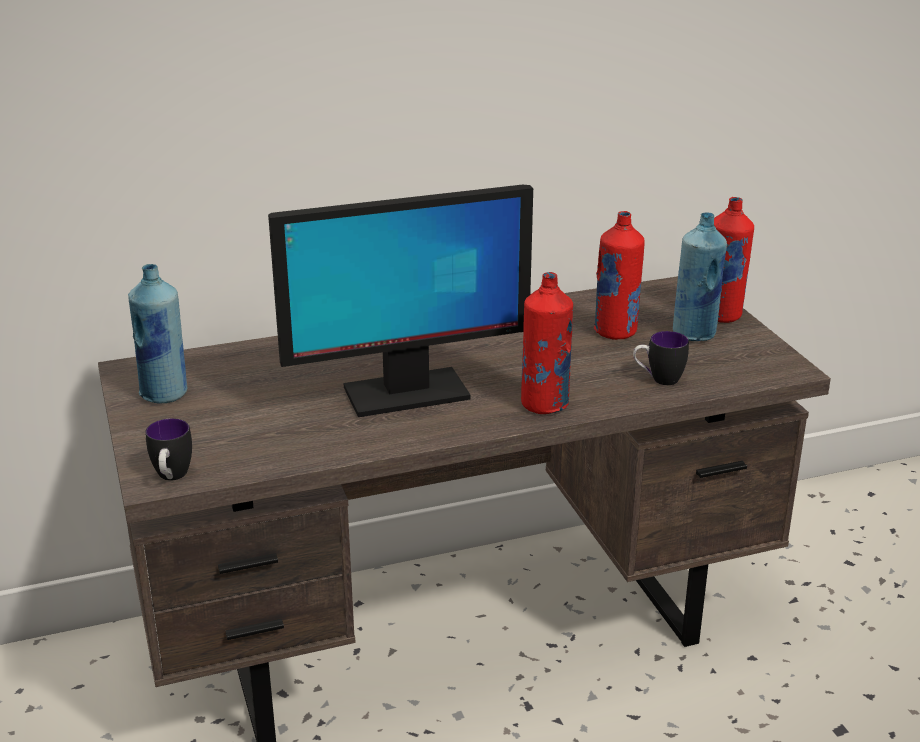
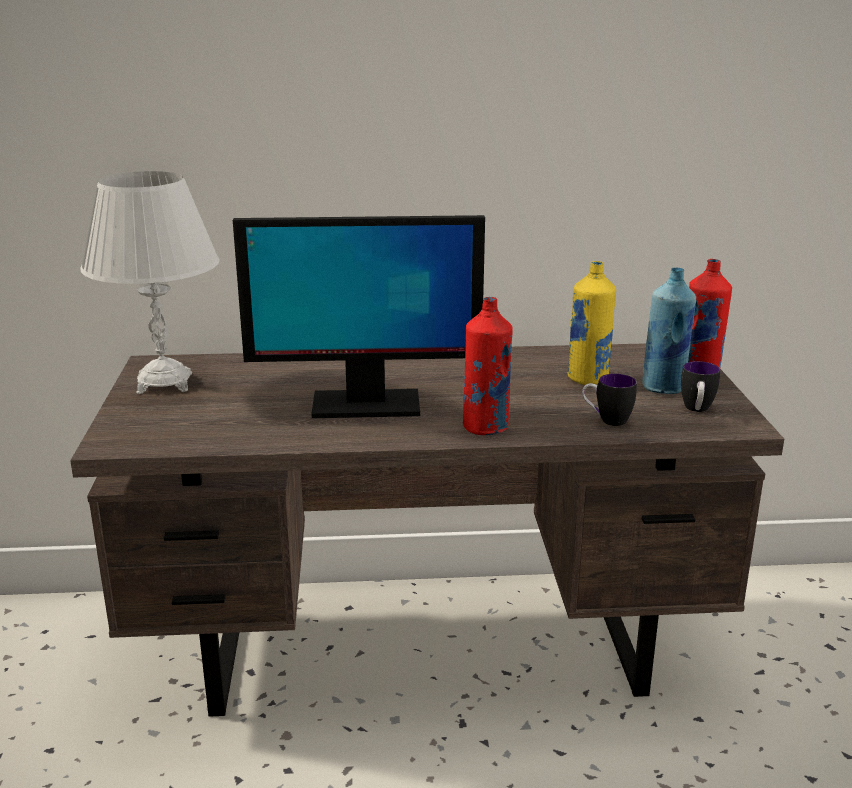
camera: 15 degrees right, 5 degrees down
(164, 394) = (164, 383): blue bottle -> white table lamp
(171, 478) = (123, 444): mug -> mug (697, 410)
(615, 332) = (588, 379): red bottle -> yellow bottle

